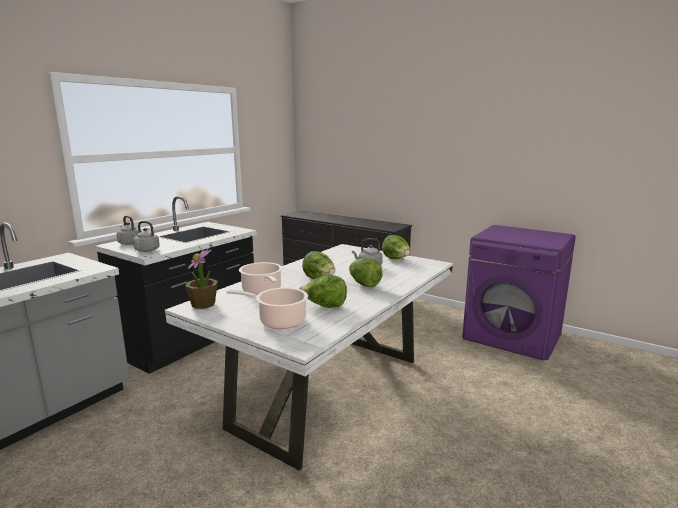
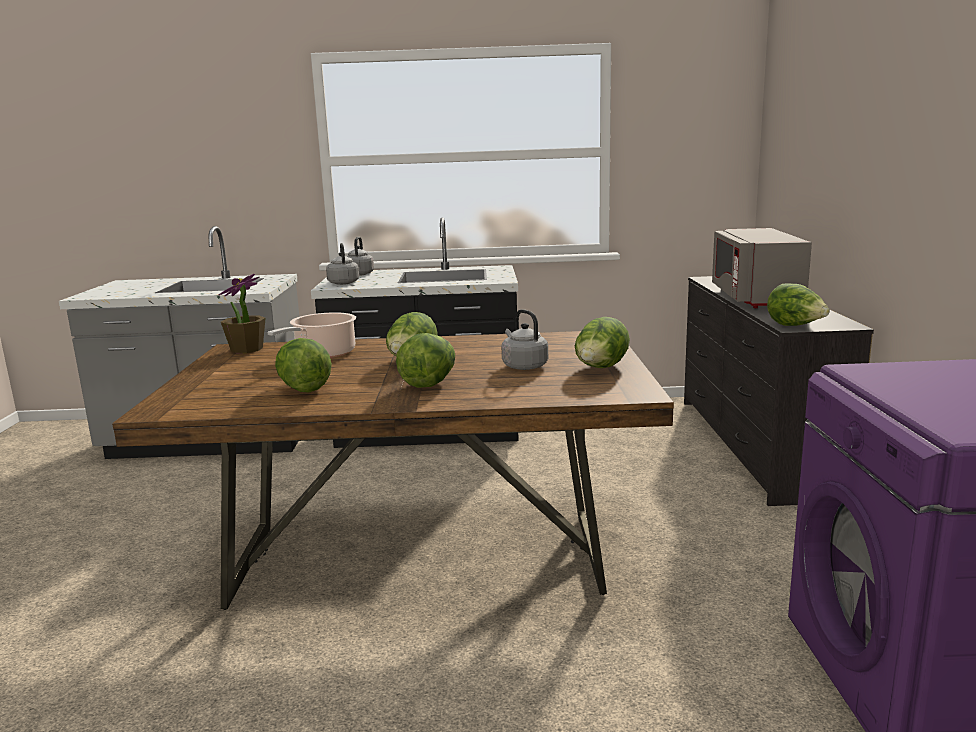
camera: 55 degrees right, 0 degrees up
(279, 321) = (225, 385): cooking pot -> none
(329, 393) = (417, 561): white dining table -> brown dining table
(339, 220) = (754, 298): none -> grey microwave
(391, 228) = (795, 326): none -> lettuce

